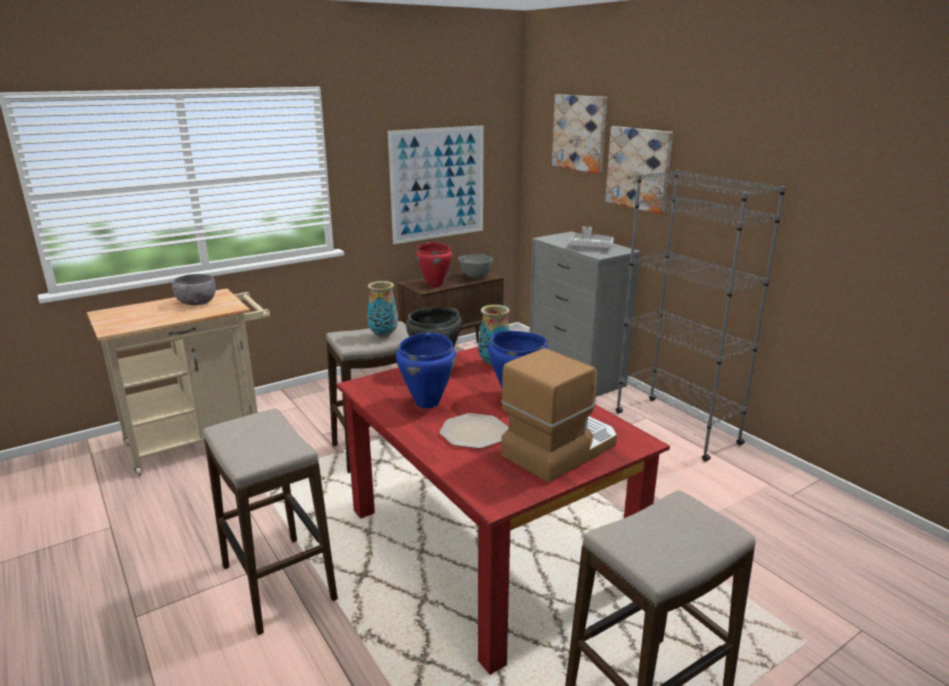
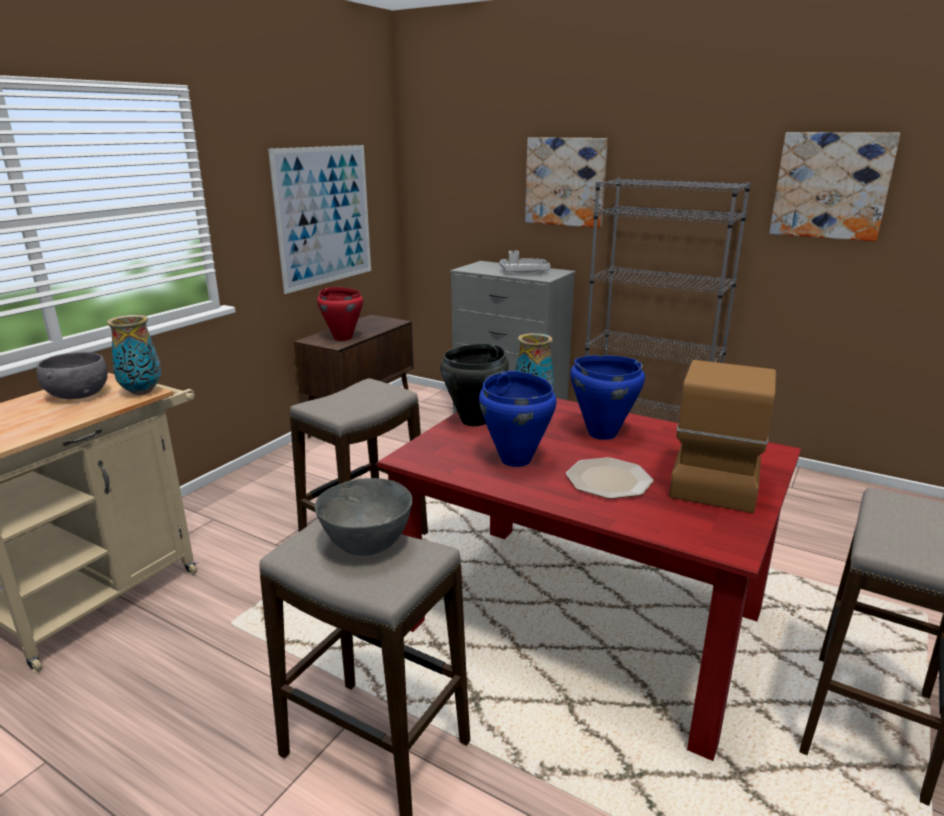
camera: 25 degrees left, 0 degrees up
(384, 335) = (368, 396): vase -> vase (142, 391)
(475, 277) = (380, 324): grey bowl -> grey bowl (367, 546)
(580, 133) = (482, 149): picture -> picture (831, 186)

